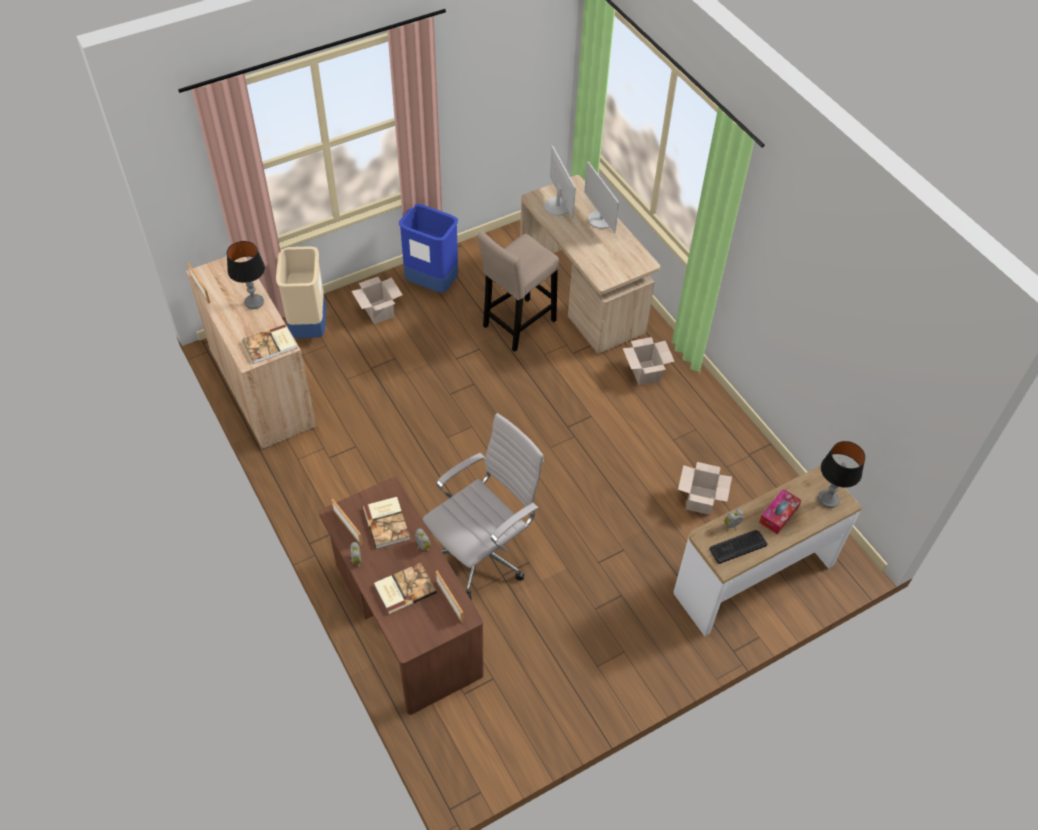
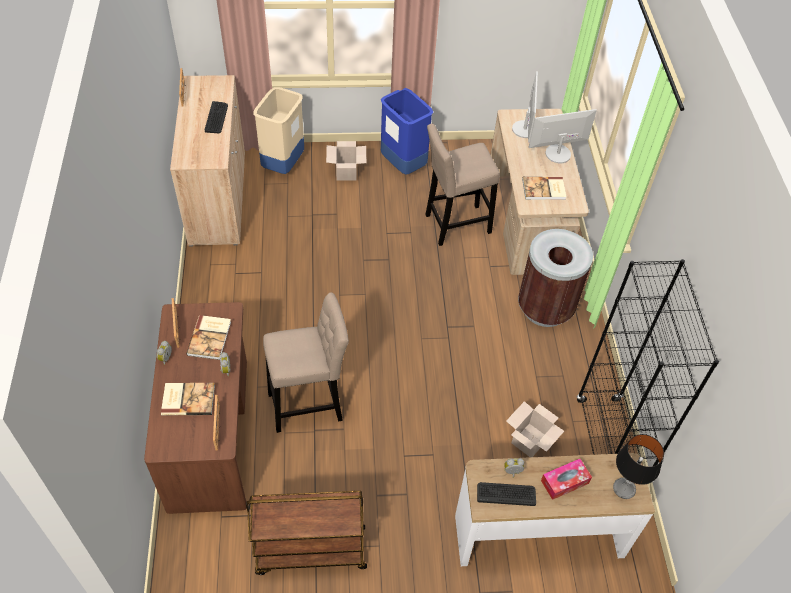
camera: 25 degrees right, 0 degrees up
(254, 302) = (216, 118): table lamp -> keyboard
(270, 345) = (206, 156): book -> book (544, 190)
(483, 554) = (309, 405): white office chair -> beige stool
(565, 685) = (310, 551): none -> brown cart
(601, 220) = (557, 153): monitor -> monitor turned 75 degrees clockwise
(646, 373) = (545, 308): cardboard box -> brown trash can
(767, 474) = (608, 444): none -> black bookcase

